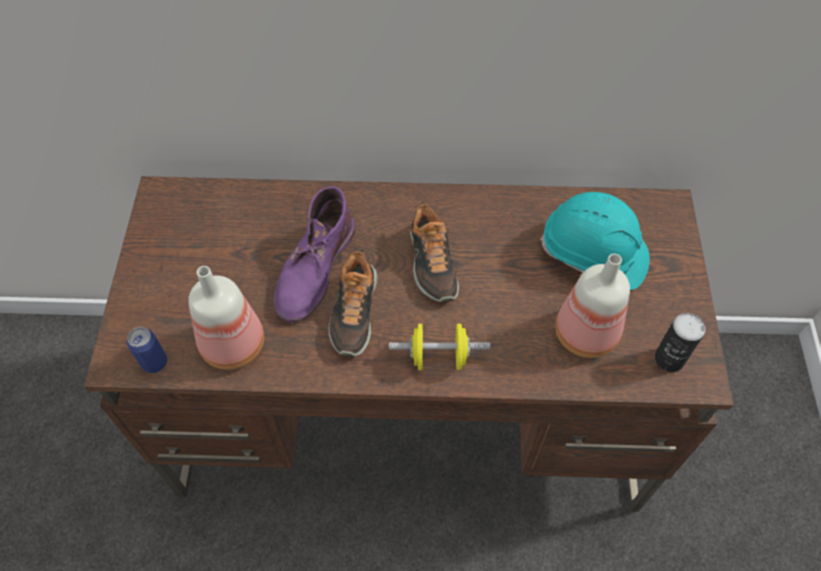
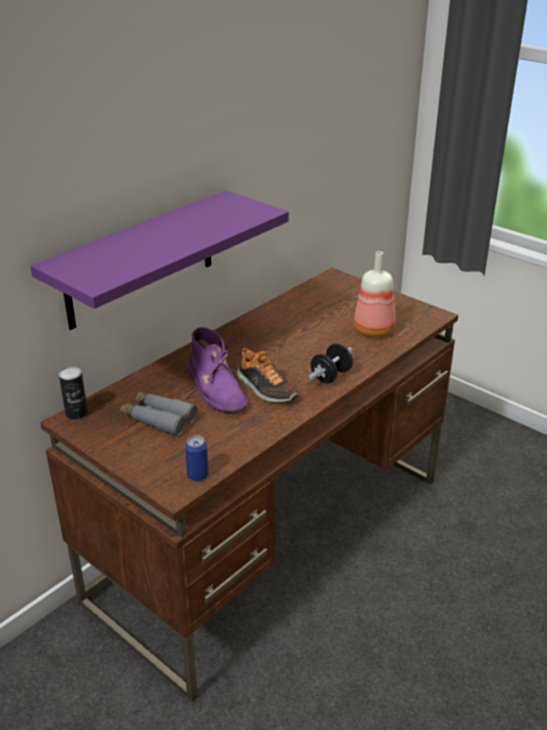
camera: 50 degrees left, 25 degrees down
(219, 260) = (158, 419): none -> grey binoculars
(235, 345) = (229, 439): bottle -> none
(306, 64) = (141, 260): none -> purple shelf
(431, 263) = (269, 351): shoe -> none
(438, 357) = (331, 376): yellow dumbbell -> black dumbbell
(593, 255) = (332, 307): turquoise hard hat -> none
(669, 359) = (415, 317): can -> can (76, 413)

